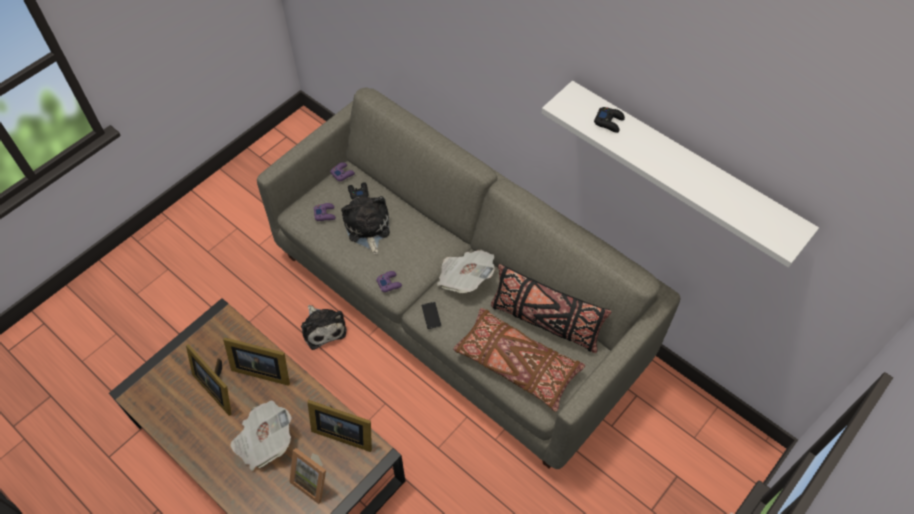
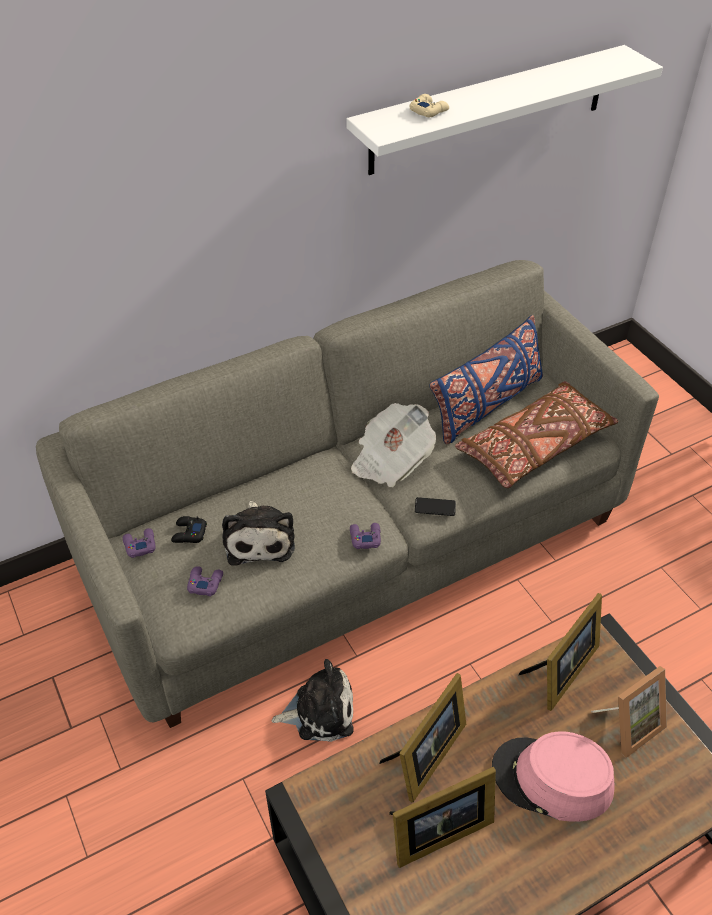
camera: 70 degrees left, 10 degrees down
(264, 441) = (552, 779): newspaper -> pink hat
(367, 228) = (259, 538): plush toy -> plush toy turned 105 degrees counterclockwise
(545, 322) = (486, 405): black pillow -> blue pillow
(609, 122) = (428, 110): black game controller -> beige game controller

